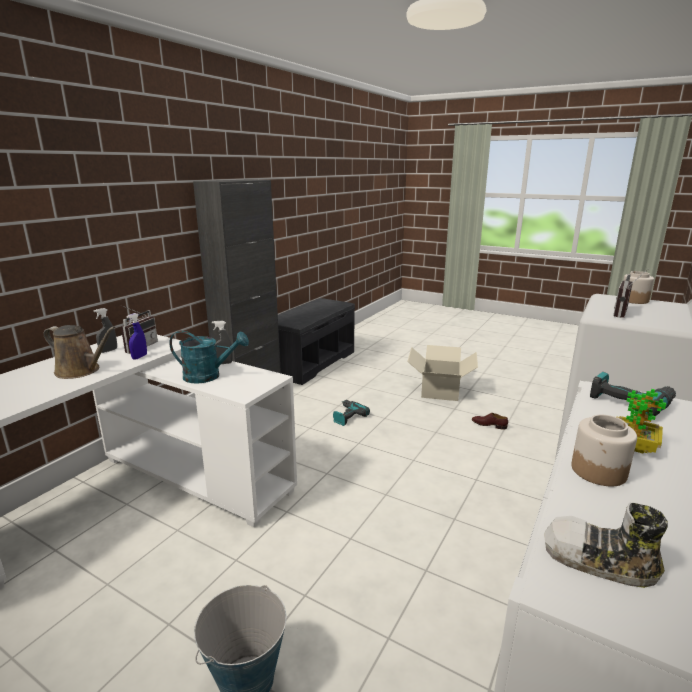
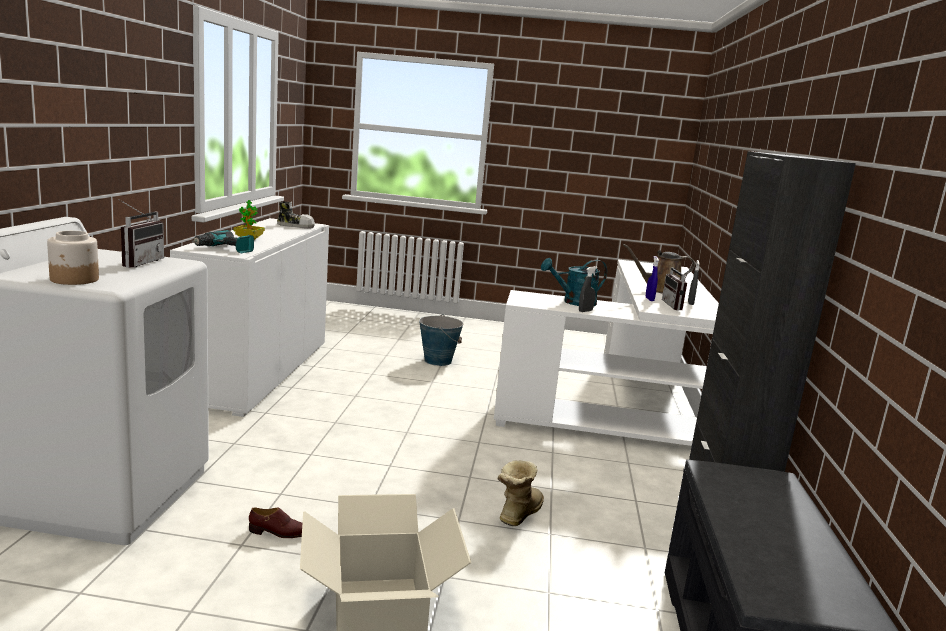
camera: 155 degrees right, 5 degrees down
(347, 416) = (517, 513): power drill -> boot
(599, 471) = (277, 235): jar -> none

